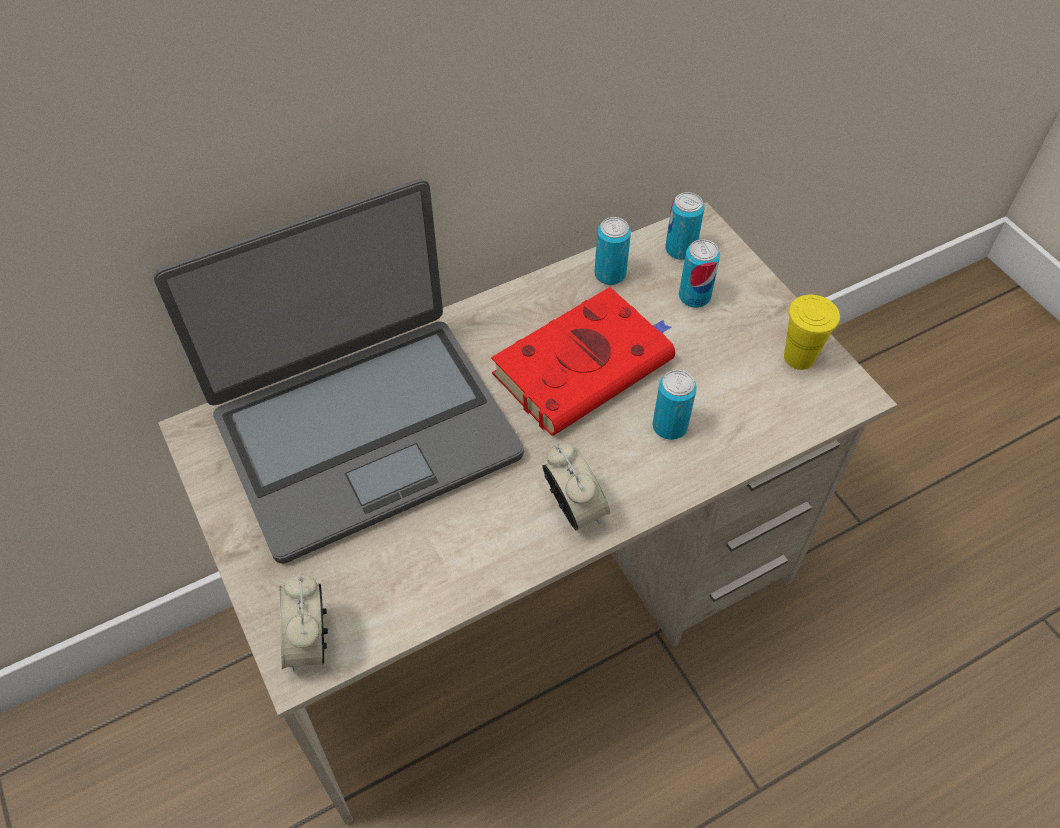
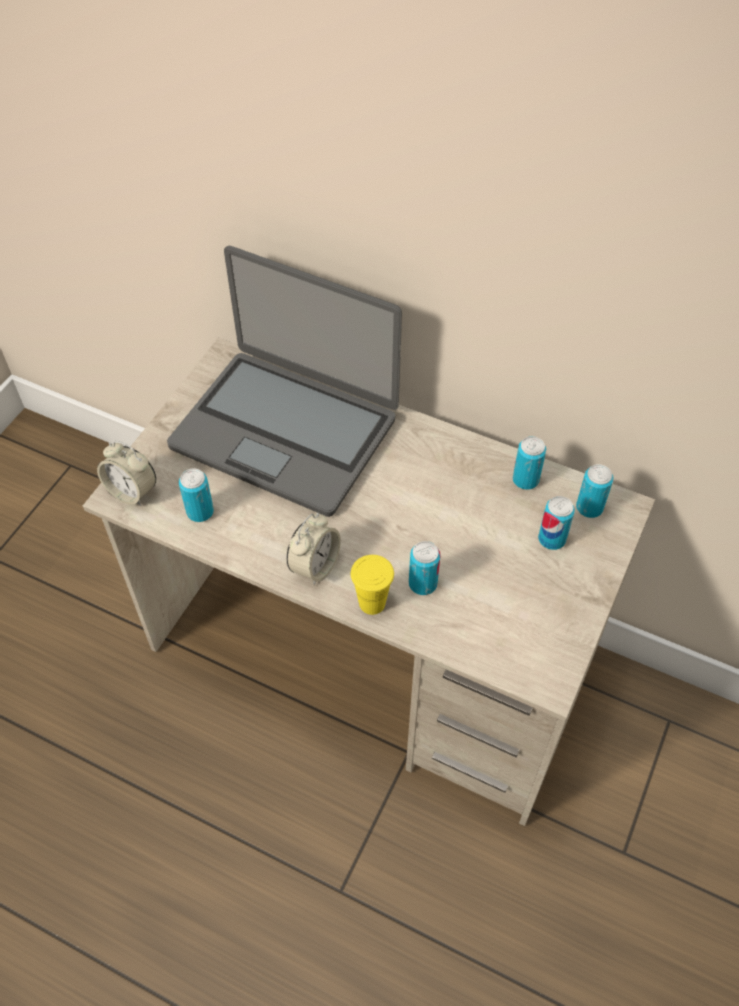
camera: 55 degrees right, 0 degrees up
(308, 642) = (132, 491): alarm clock -> alarm clock turned 105 degrees counterclockwise
(405, 582) = (200, 512): none -> can
(586, 365) = (433, 510): red book -> none
(799, 357) = (553, 631): yellow cup -> yellow cup (372, 603)

